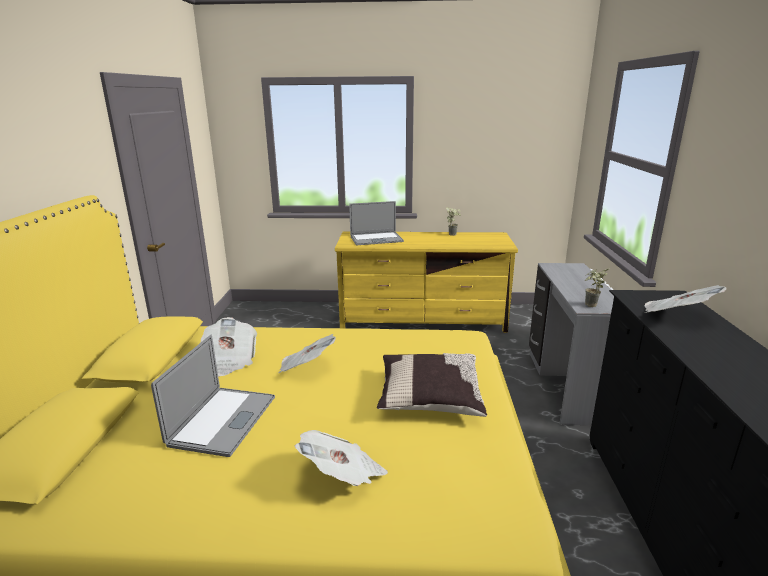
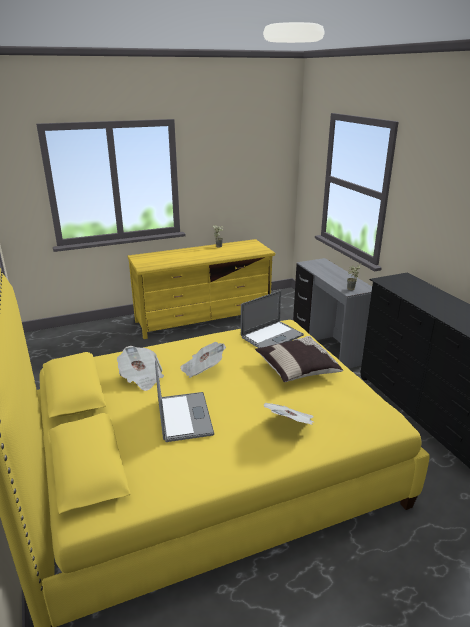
camera: 25 degrees left, 5 degrees up
(376, 239) = (164, 259): laptop -> laptop (272, 336)
(676, 315) = (414, 289): newspaper -> none

